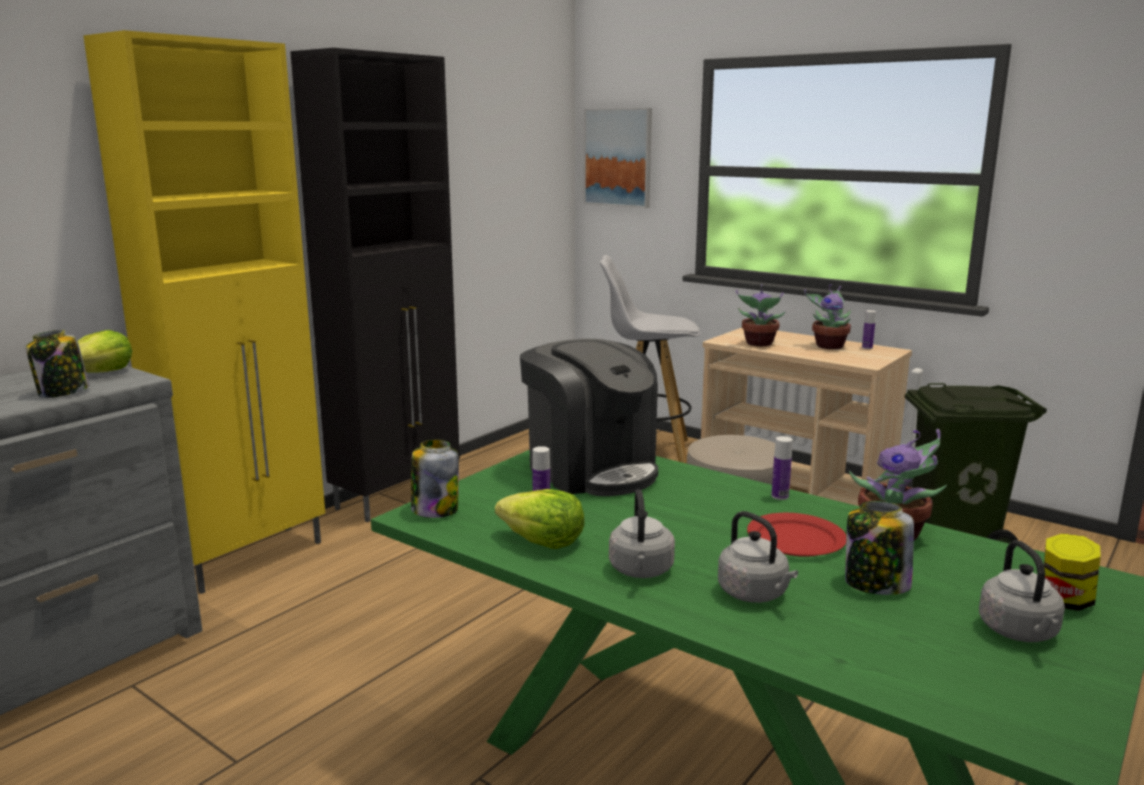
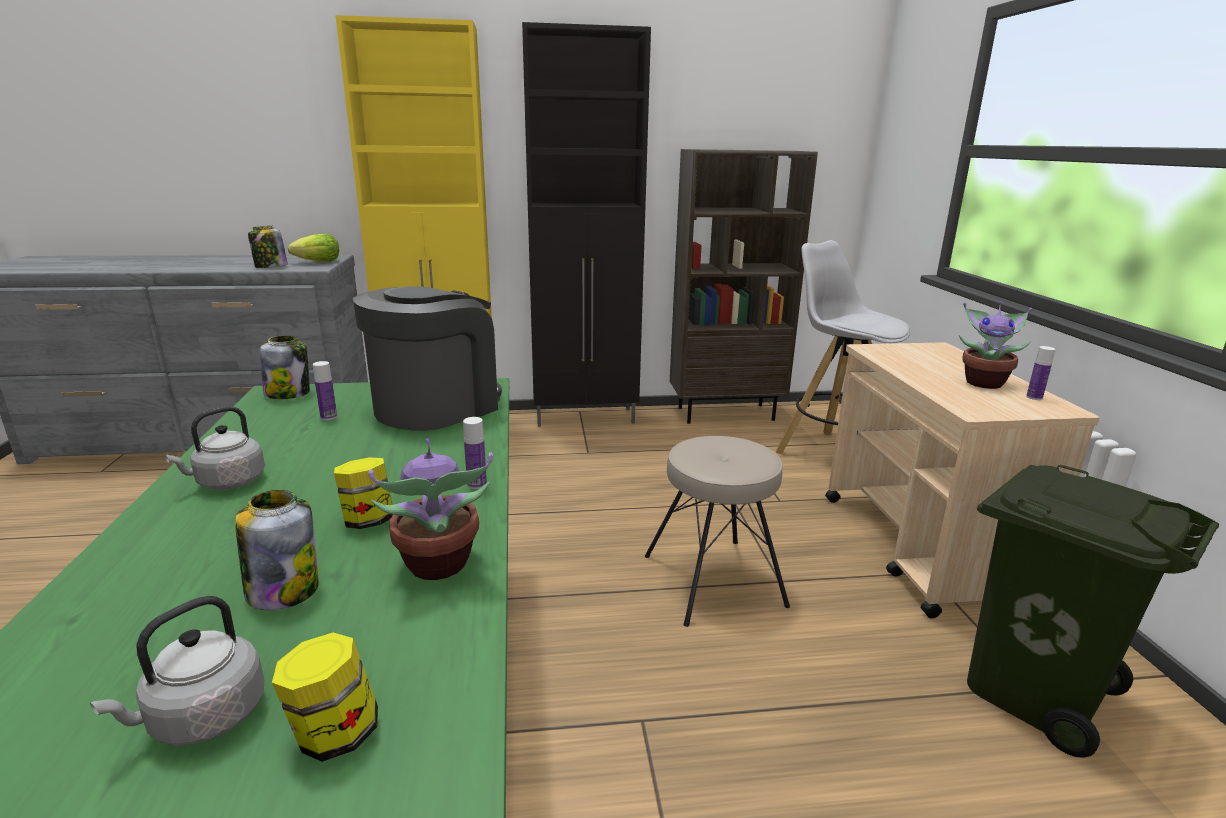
camera: 45 degrees right, 5 degrees up
(514, 448) = (726, 413): none -> brown bookcase
(542, 542) = (259, 436): lettuce -> none
(591, 469) = (436, 406): coffee machine -> coffee machine turned 150 degrees counterclockwise
(618, 157) = (903, 137): picture -> none
(755, 594) = (211, 539): grey kettle -> none
(758, 344) = (900, 360): potted plant -> none
(796, 539) = (368, 521): red plate -> jar

